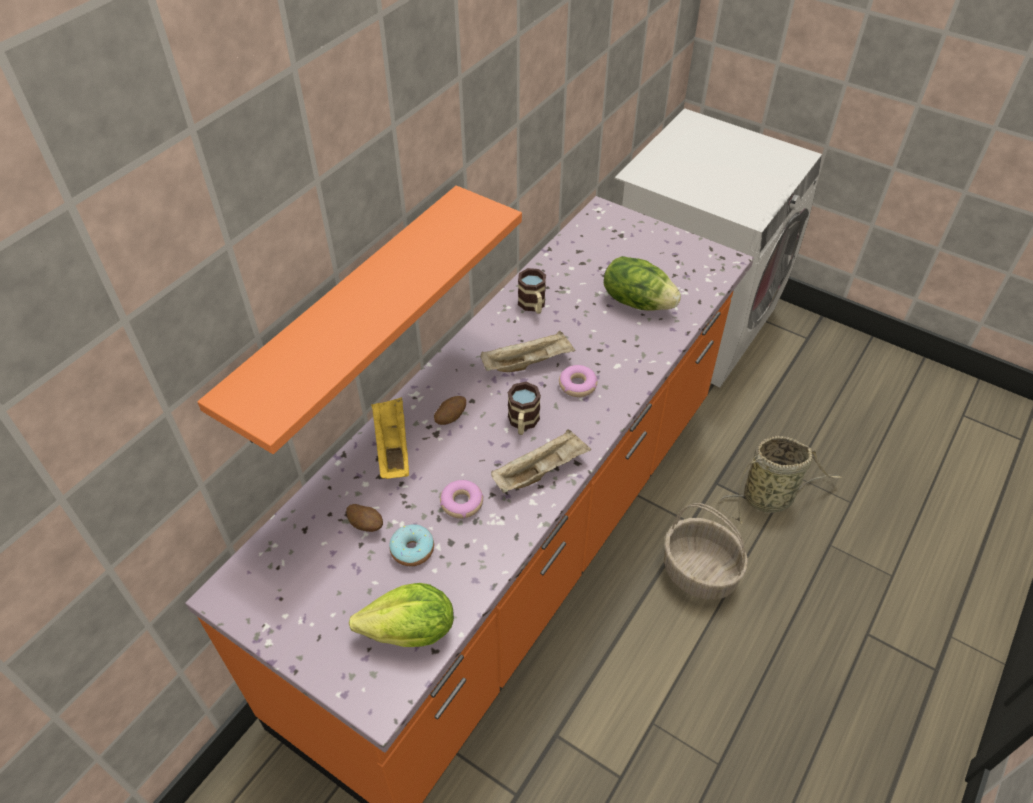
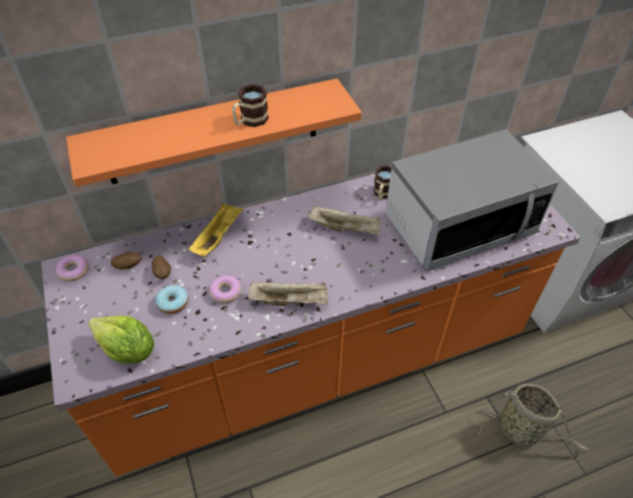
camera: 35 degrees right, 0 degrees up
(450, 418) = (267, 237): potato -> potato (128, 266)
(523, 423) = (307, 264): mug -> mug (250, 121)
(577, 385) = (365, 259): donut -> donut (74, 271)
(637, 301) = (458, 225): lettuce -> microwave
(700, 572) = (426, 449): basket -> none

